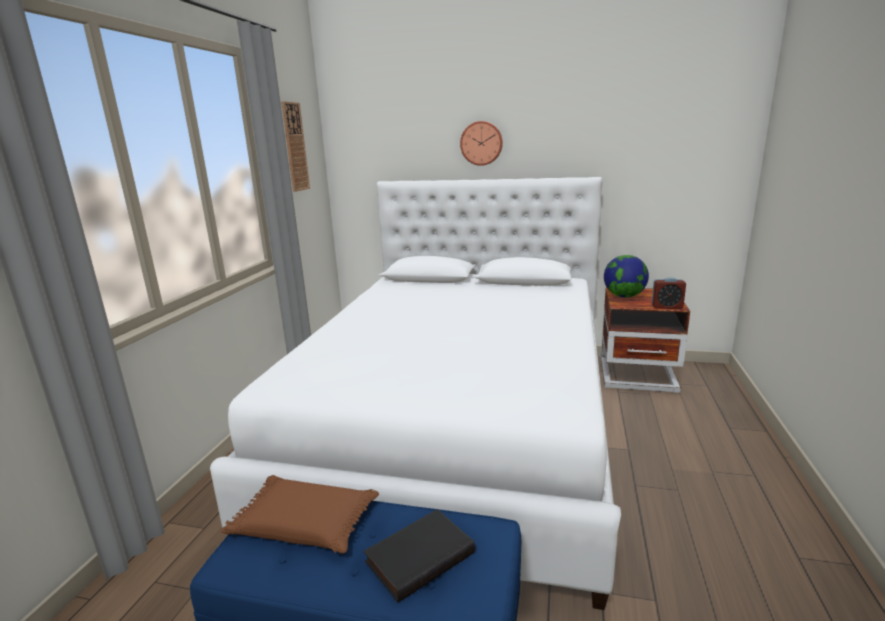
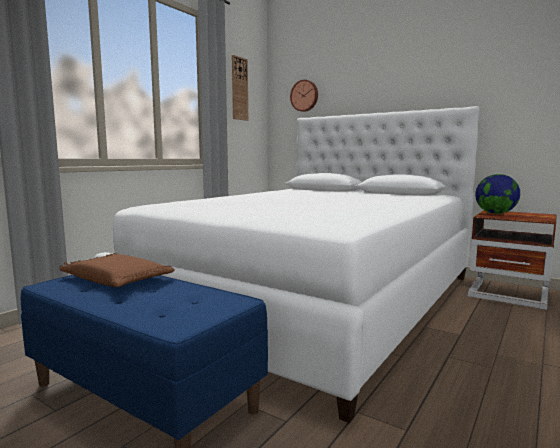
camera: 20 degrees right, 10 degrees down
(419, 556) = (169, 301): black book -> none
(481, 143) = (379, 86): wall clock -> wall clock (304, 96)
(667, 307) = (533, 219): alarm clock -> none

